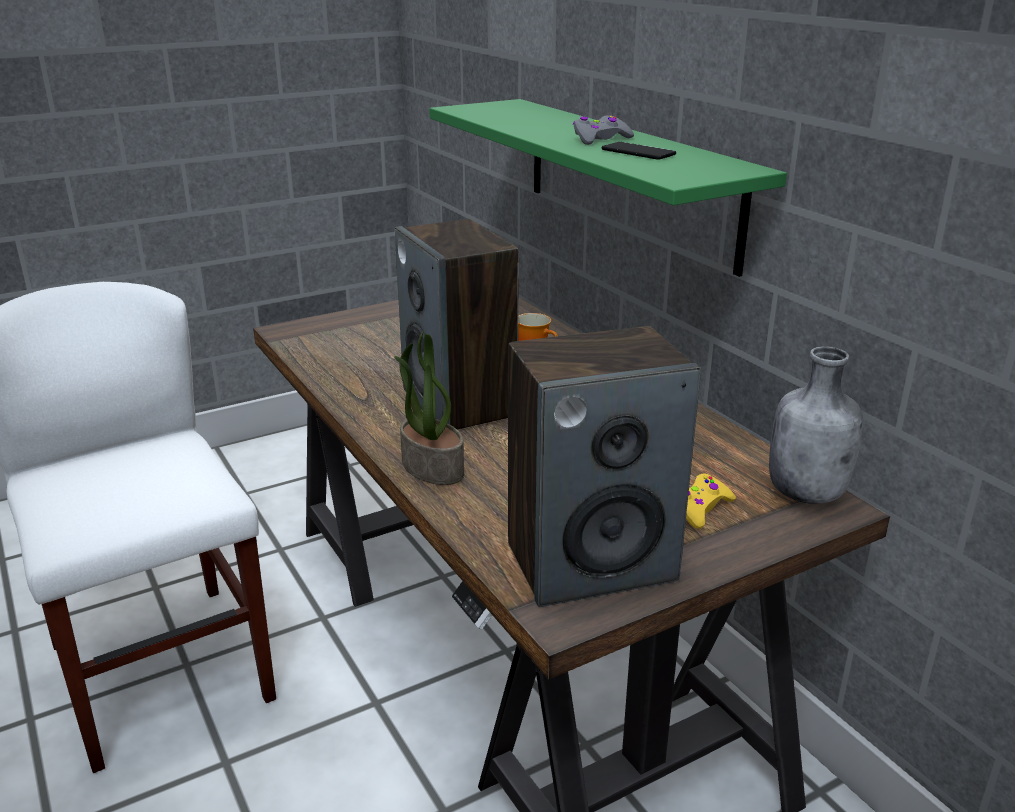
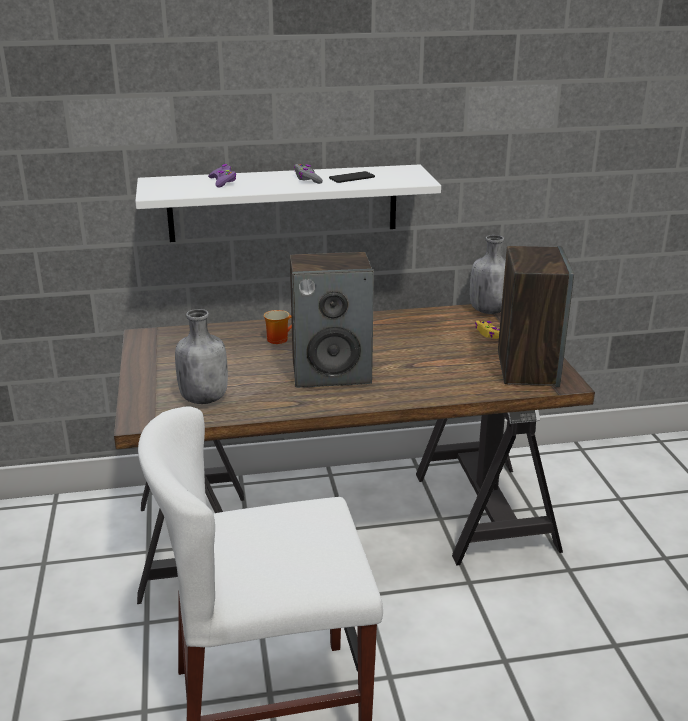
camera: 70 degrees left, 0 degrees up
(350, 348) = (204, 398): none -> grey bottle
(430, 467) = (410, 393): potted plant -> none
(540, 118) = (223, 181): none -> purple game controller
(627, 179) = (283, 203): green shelf -> white shelf

